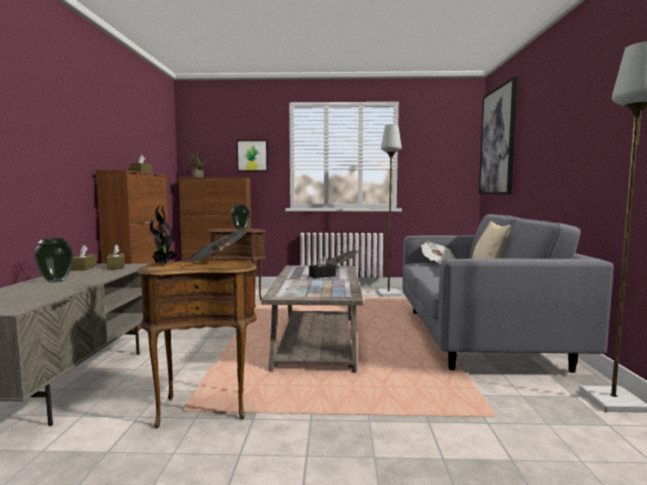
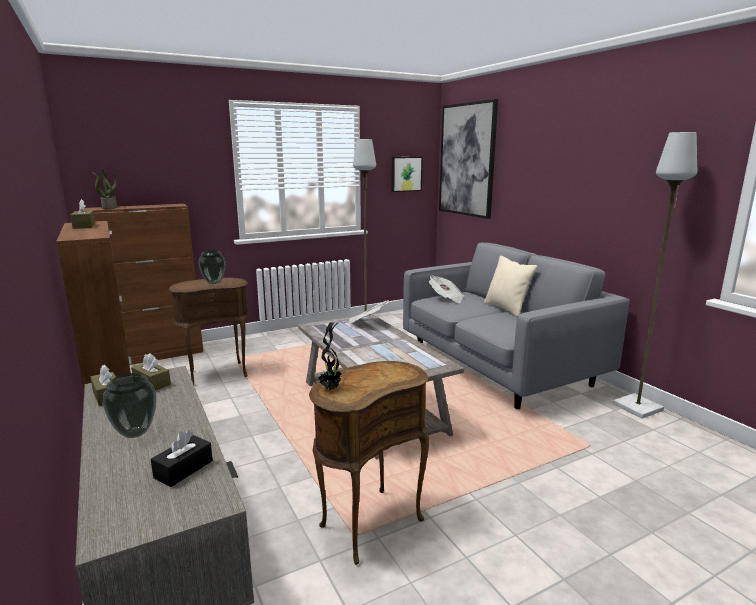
camera: 30 degrees left, 10 degrees up
(216, 263) = (379, 372): newspaper -> none
(252, 156) = (183, 173): picture -> picture (406, 174)
(322, 276) = (368, 337): black tissue box -> black tissue box (183, 469)

